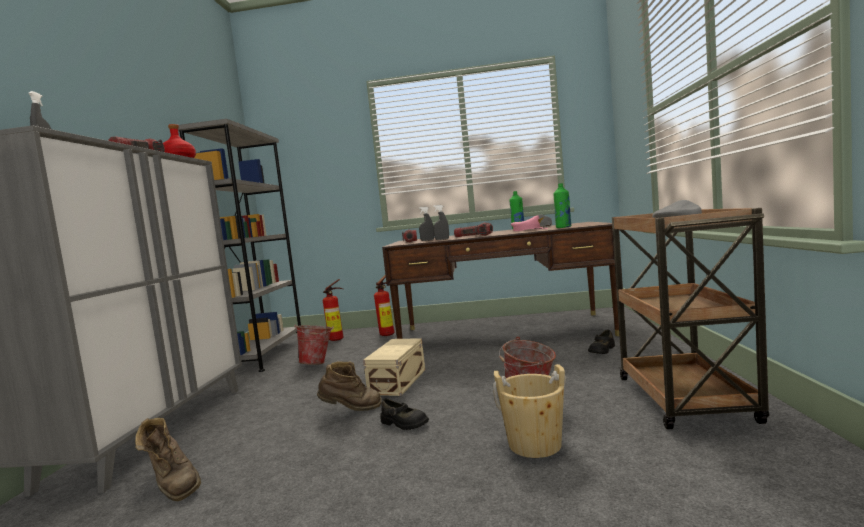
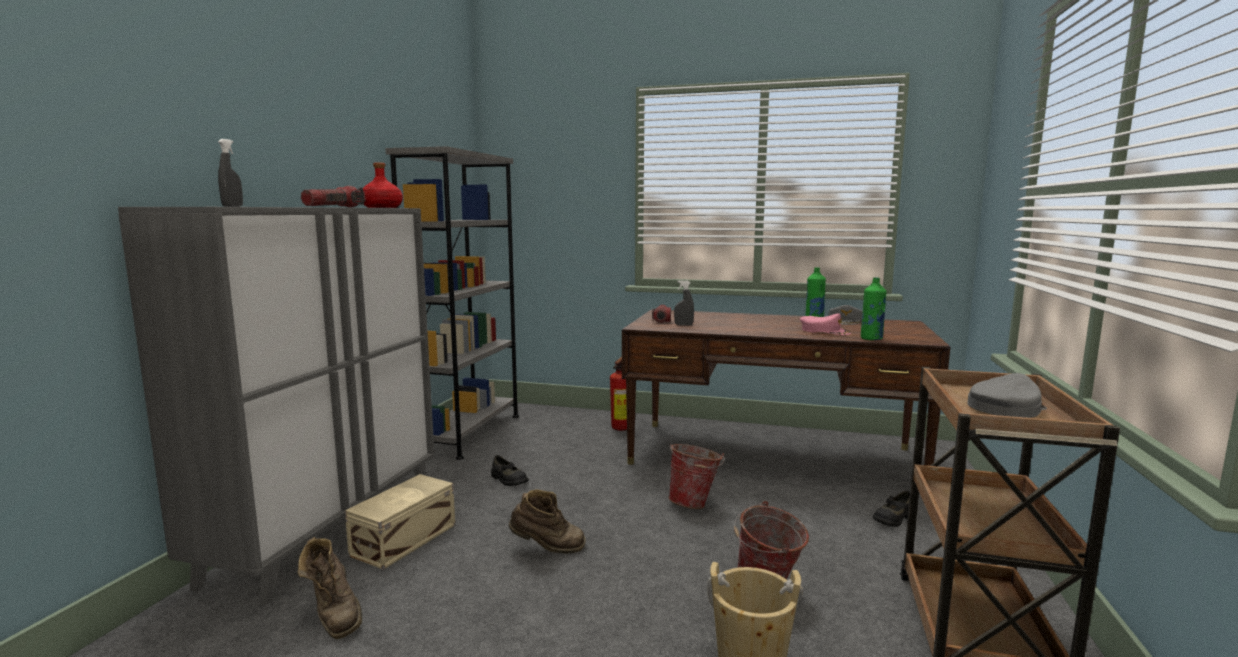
camera: 10 degrees right, 5 degrees up
(318, 363) = (527, 460): bucket -> bucket (695, 503)
(338, 339) = (560, 423): fire extinguisher -> none
(399, 381) = (615, 513): beige storage box -> beige storage box (406, 539)
(403, 423) = (602, 585): black shoe -> black shoe (508, 480)
(442, 239) = (702, 328): grey spray bottle -> none
(473, 236) = (745, 330): flashlight -> none

